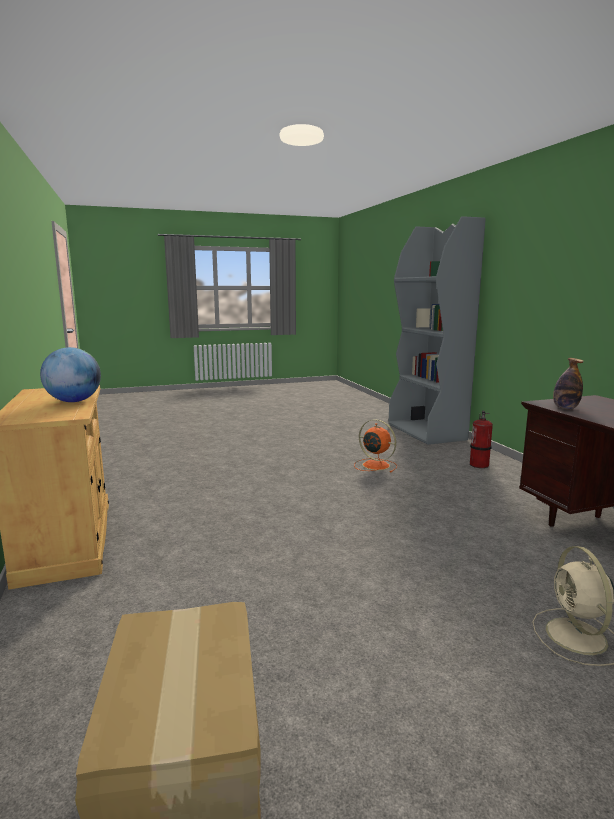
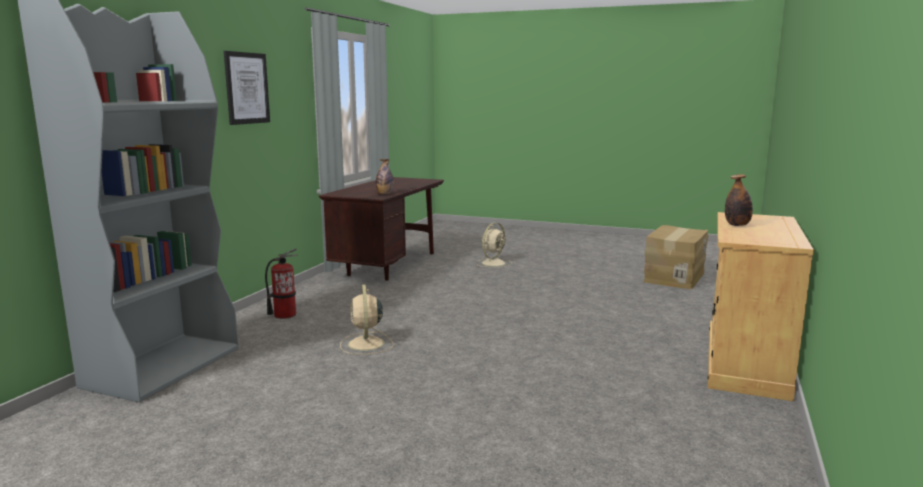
camera: 140 degrees left, 0 degrees up
(74, 401) = (737, 225): globe -> bottle
(374, 465) = (366, 344): orange fan -> beige fan
(560, 263) = (246, 88): none -> picture

